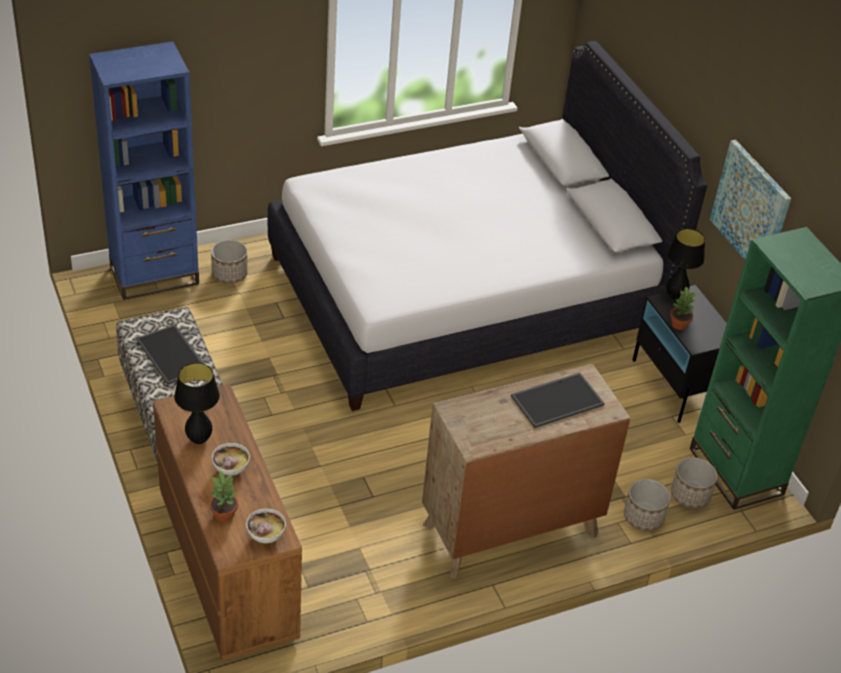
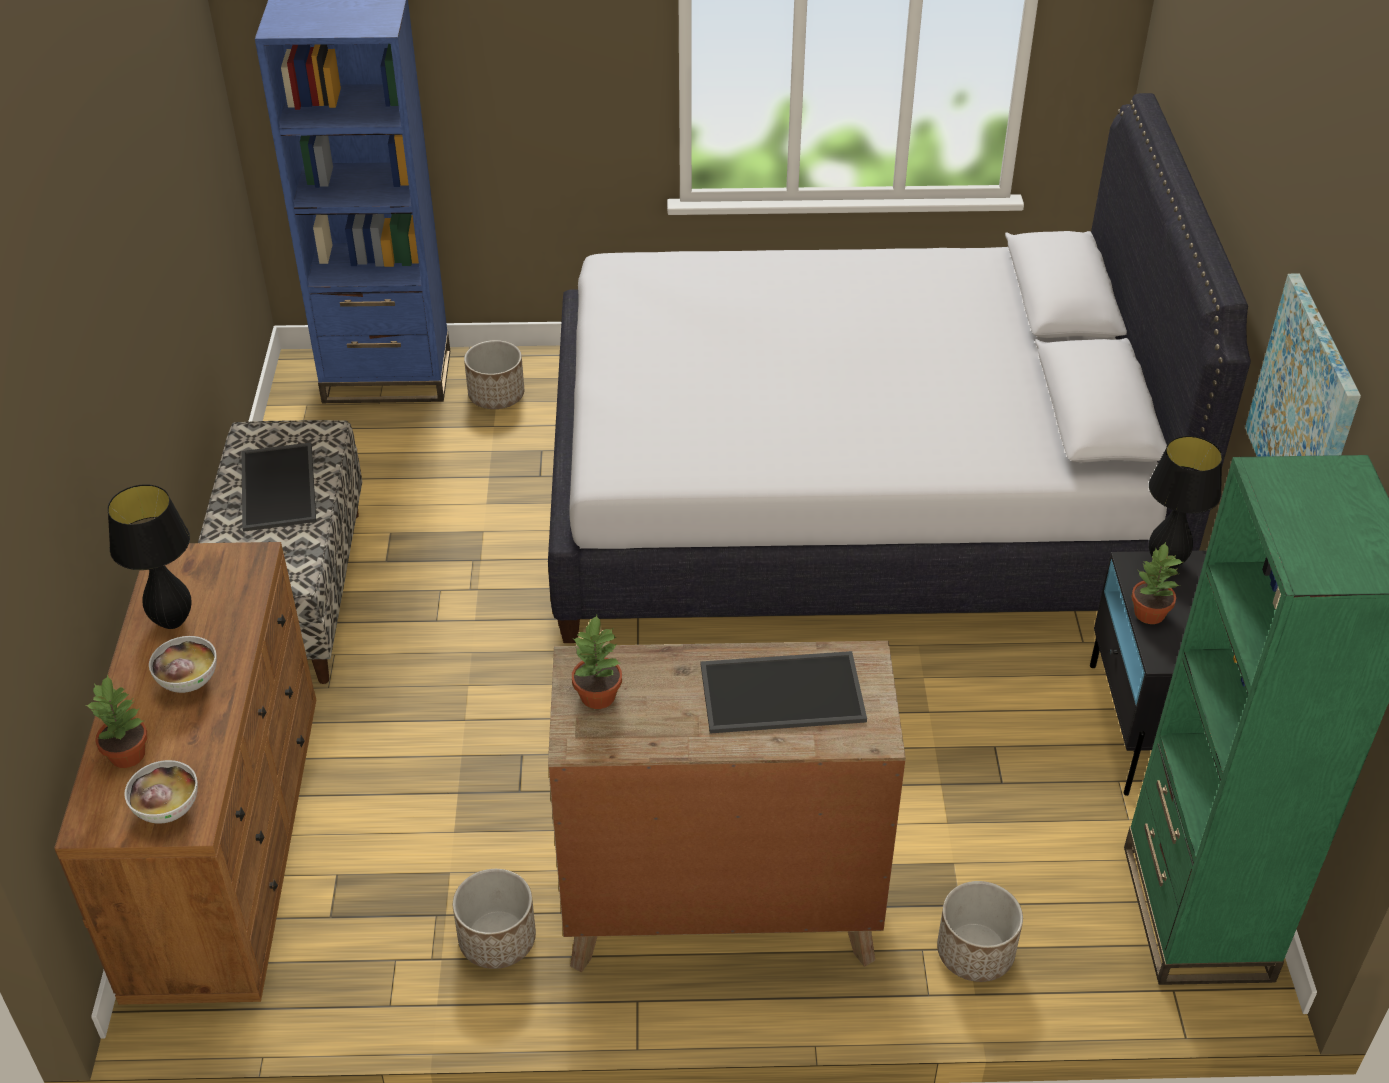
camera: 25 degrees right, 0 degrees up
(469, 423) = (597, 696): none -> potted plant
(689, 495) = (1084, 934): planter -> planter (496, 939)

